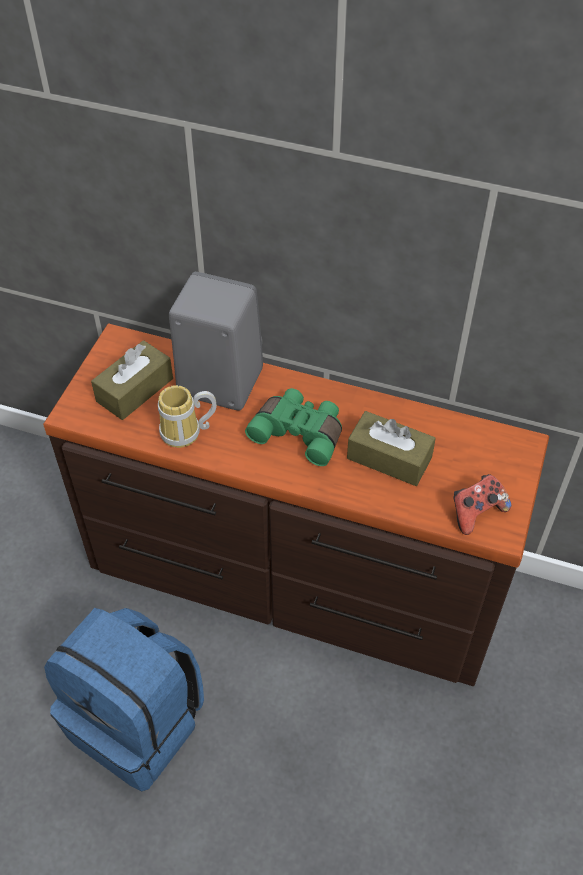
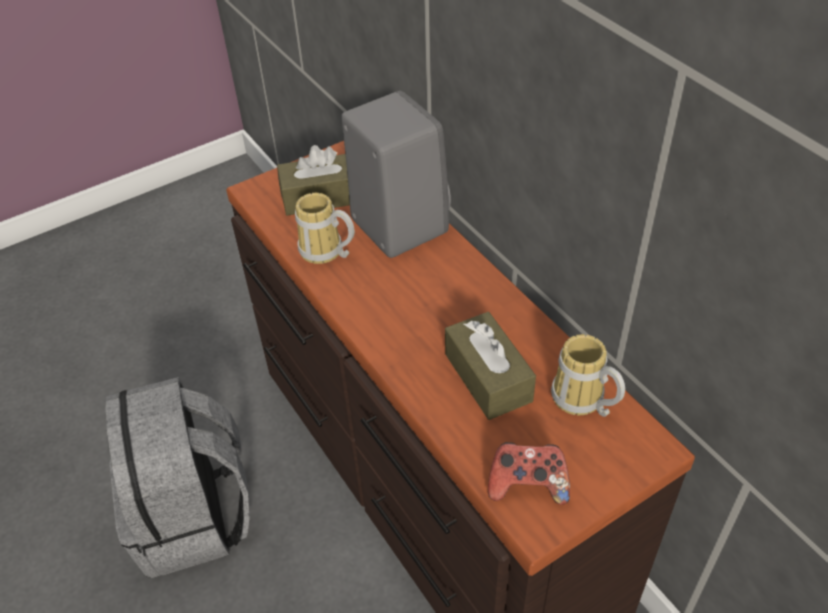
camera: 40 degrees right, 5 degrees down
(138, 722) = (194, 517): blue backpack -> grey backpack
(300, 432) = (425, 306): green binoculars -> none
(459, 440) = (581, 403): none -> mug

